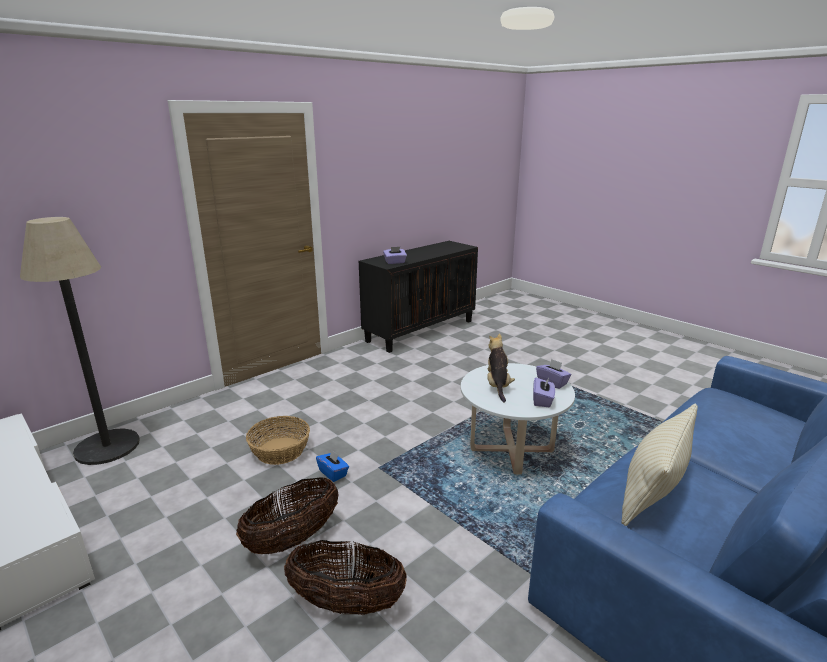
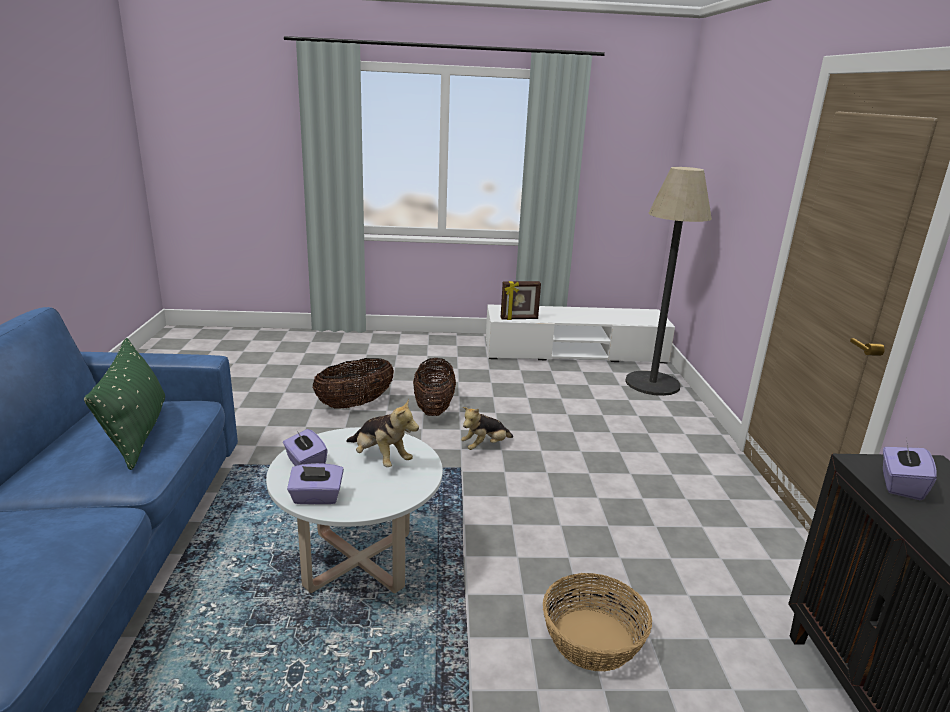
camera: 130 degrees right, 0 degrees up
(49, 513) = (519, 319): none -> picture frame
(280, 450) = (556, 438): basket -> basket (592, 640)
(333, 473) = (485, 446): blue tissue box -> plush toy
(653, 490) = (137, 432): beige pillow -> green pillow

